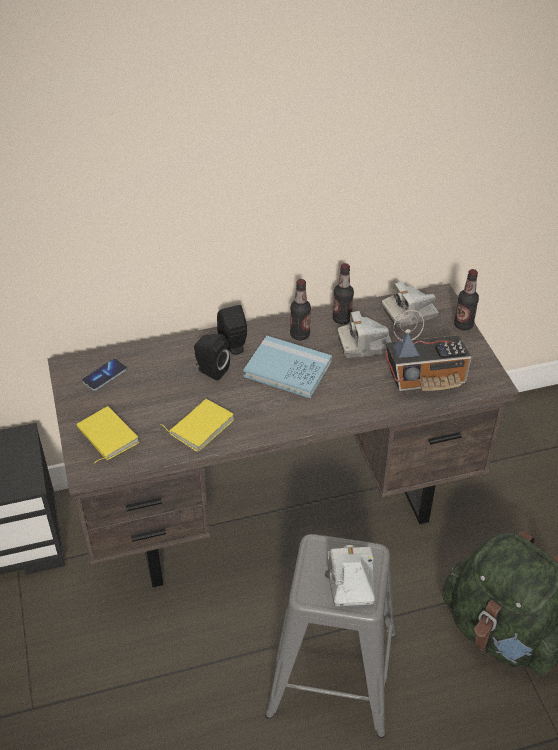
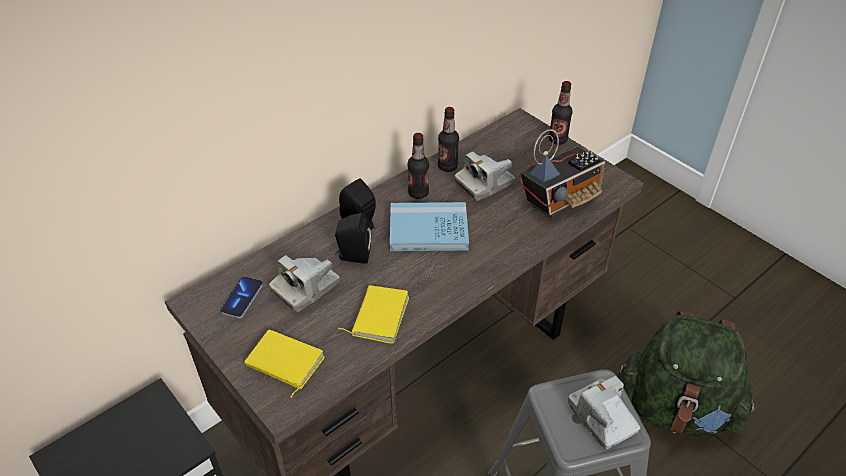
camera: 25 degrees left, 0 degrees up
(409, 313) = (504, 144): camera -> camera (306, 288)

